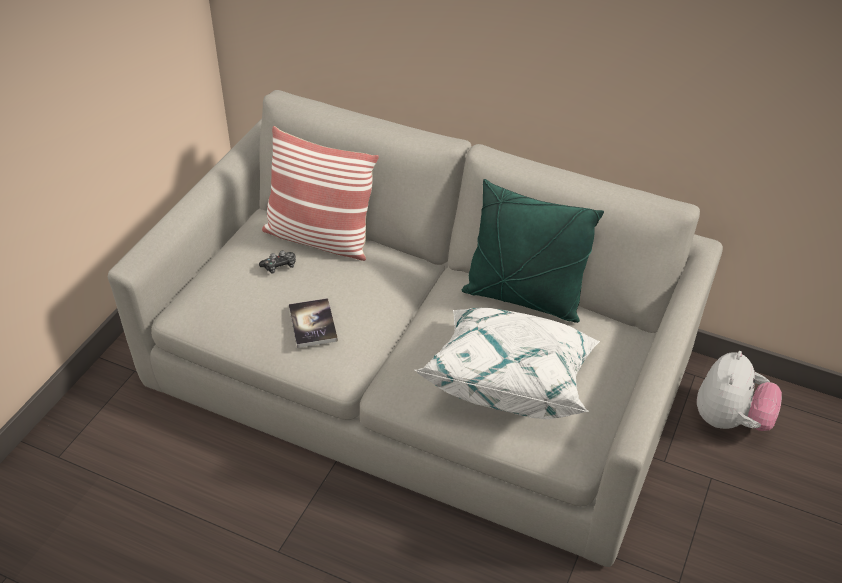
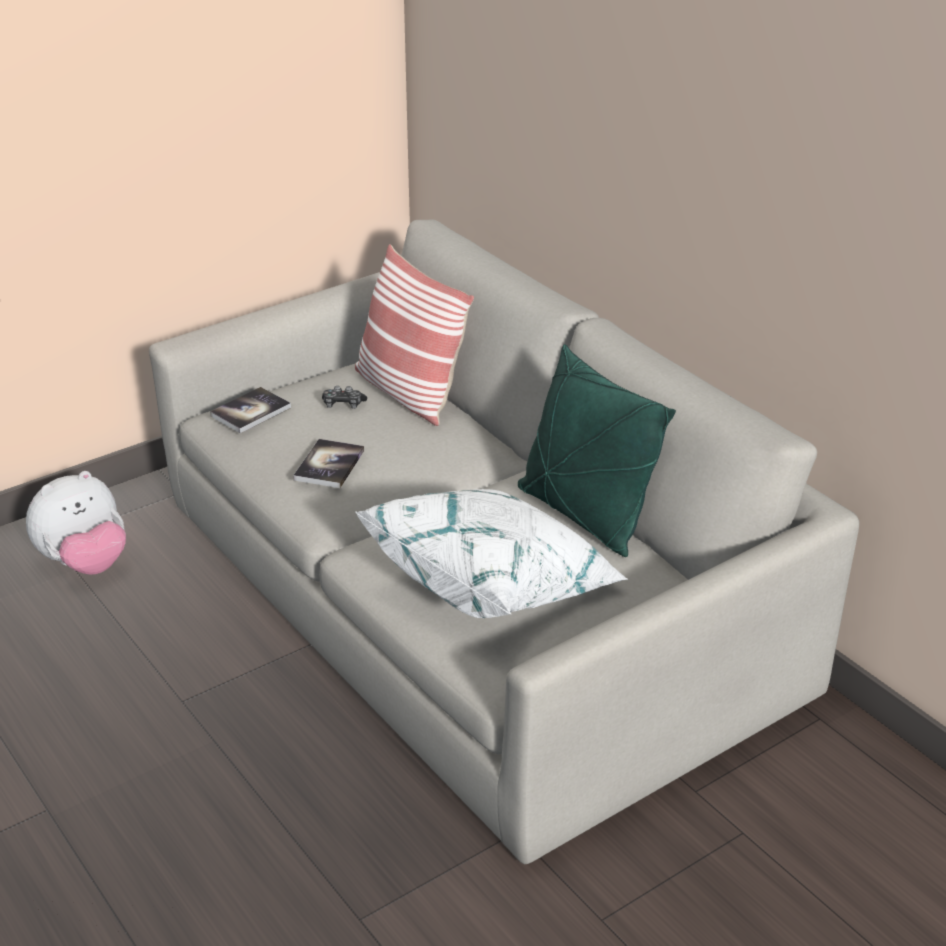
camera: 30 degrees right, 10 degrees down
(211, 298) = (250, 412): none -> book
(730, 420) = (825, 783): plush toy -> plush toy (85, 564)

